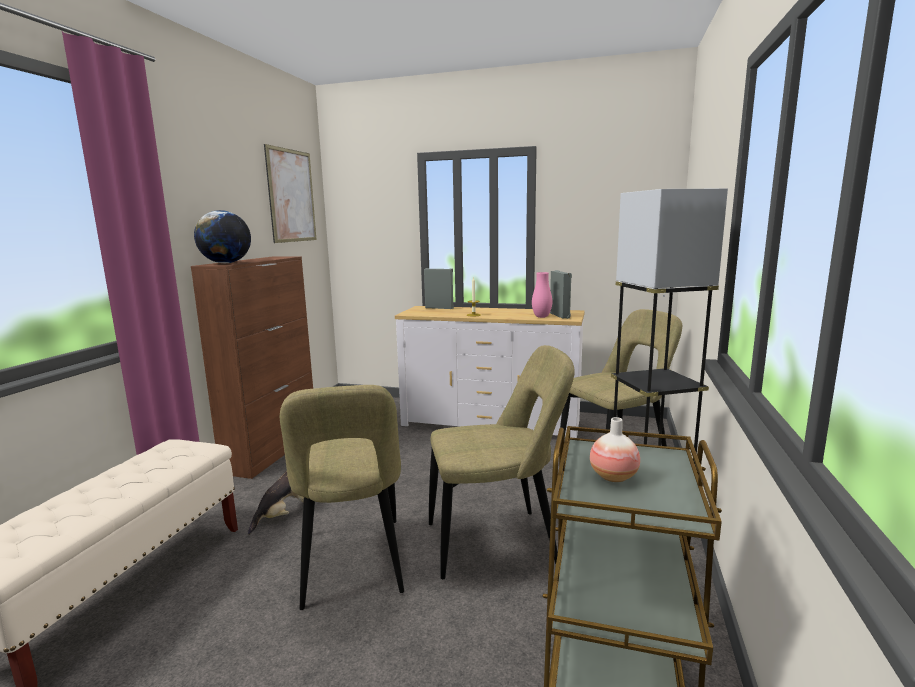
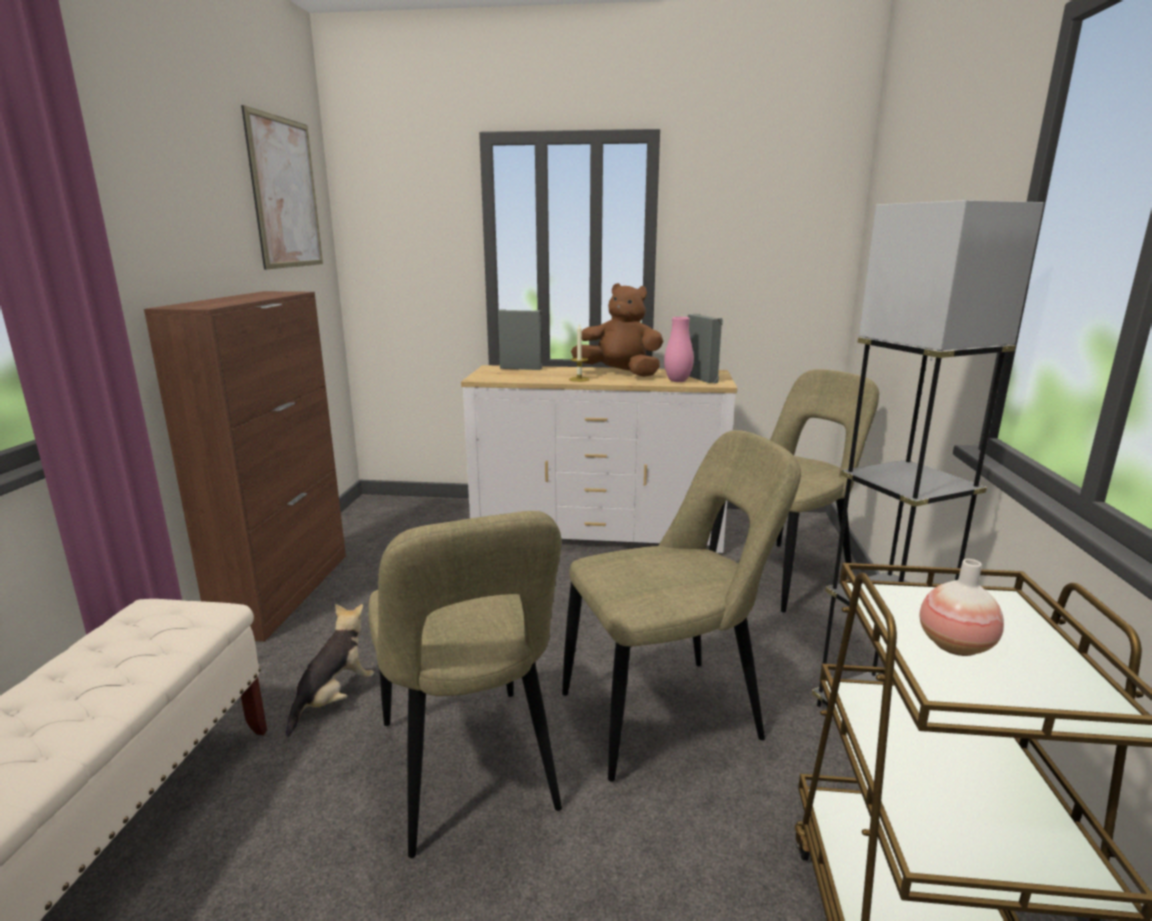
camera: 10 degrees left, 5 degrees up
(226, 263) = (203, 304): globe -> none
(504, 312) = (620, 374): none -> brown plush toy

